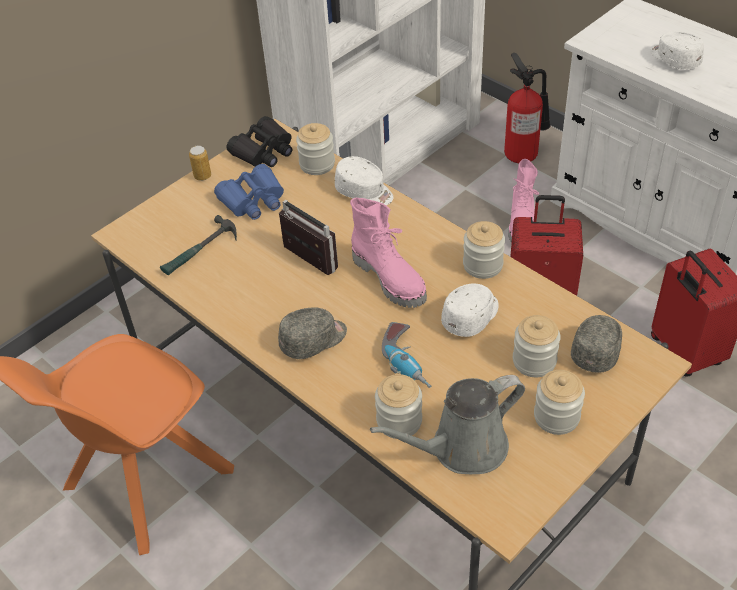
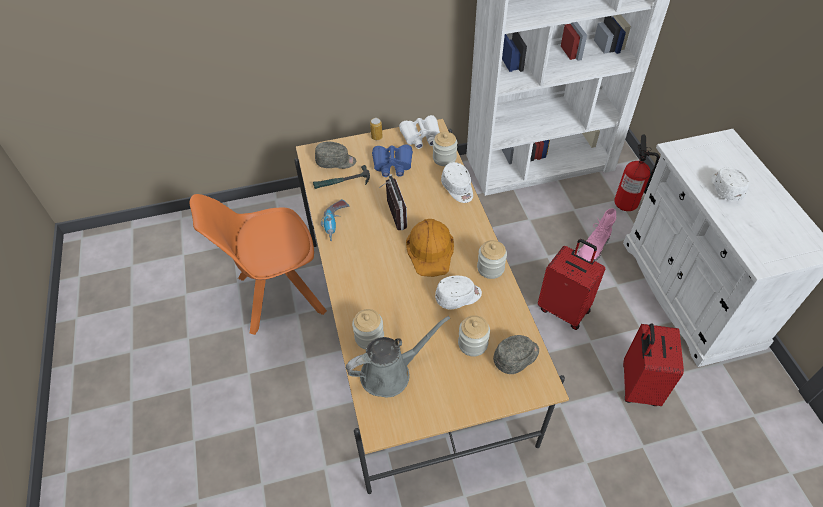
camera: 30 degrees right, 5 degrees up
(264, 151) = (421, 136): black binoculars -> white binoculars
(314, 340) = (361, 265): grey cap -> grey cap (336, 162)
(390, 278) = (430, 250): pink boot -> orange hard hat
(408, 362) = (401, 305): power drill -> power drill (336, 224)
(462, 448) = (390, 373): grey watering can -> grey watering can turned 150 degrees clockwise
(556, 416) = (458, 385): jar -> none

